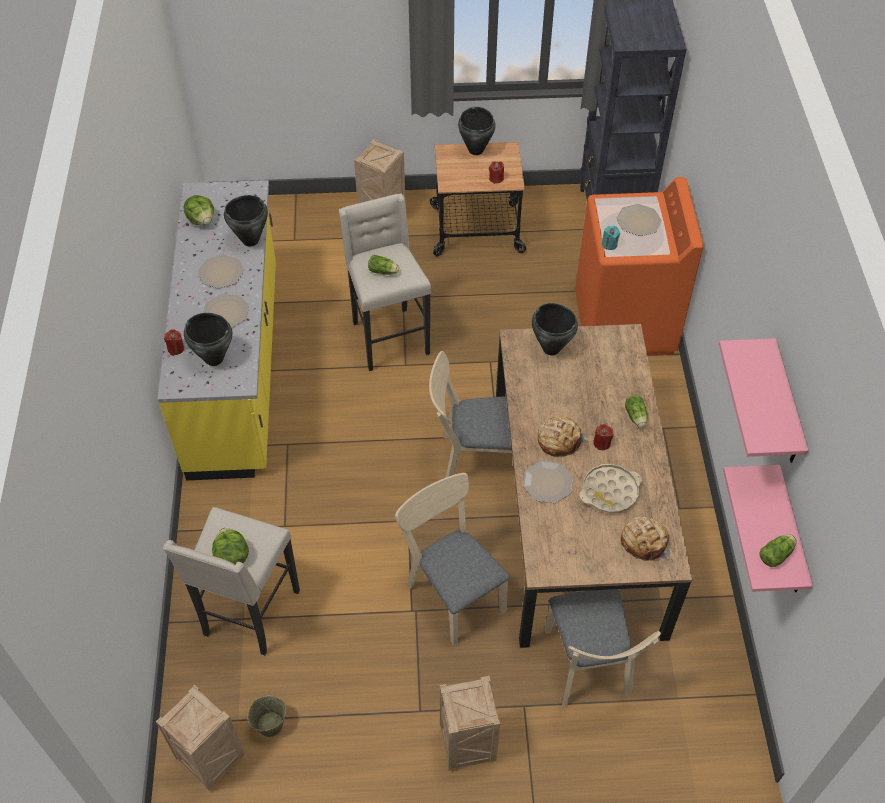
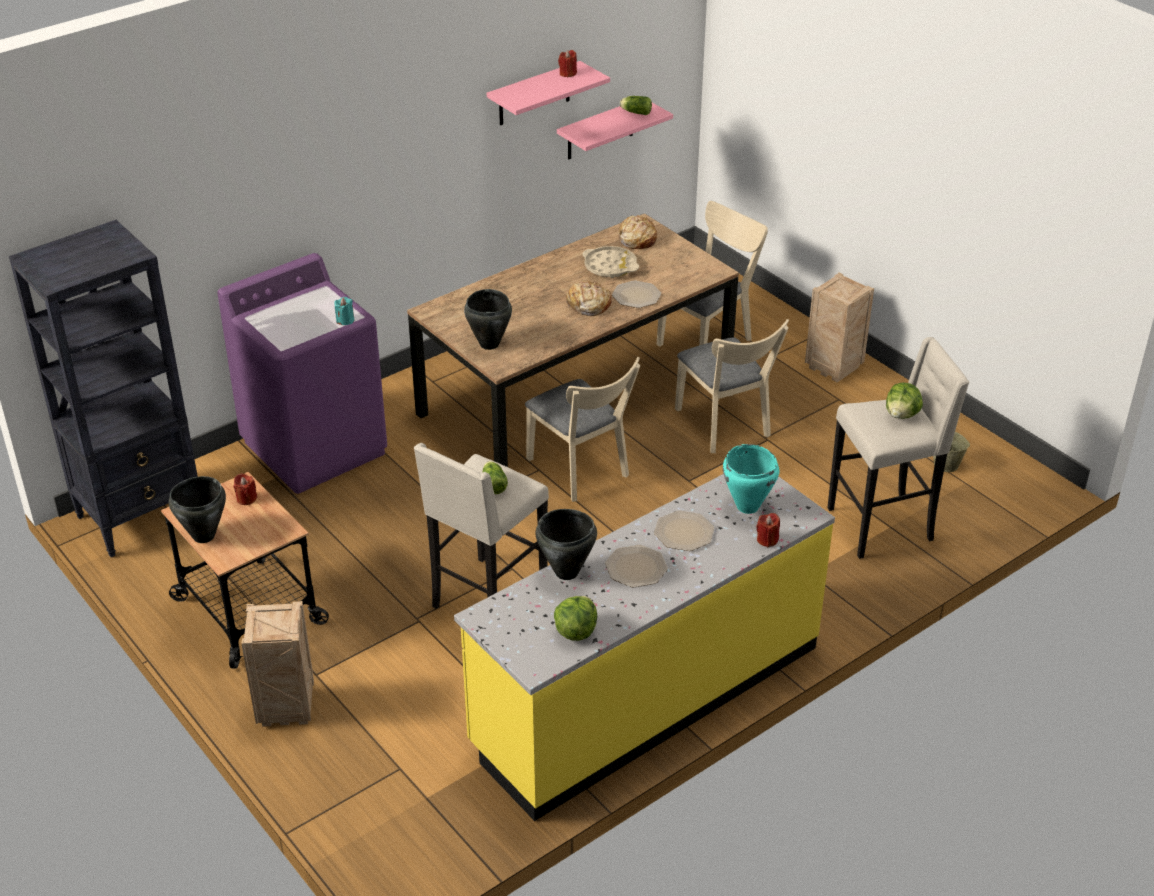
camera: 125 degrees left, 15 degrees down
(210, 759) = (1009, 480): crate -> none
(214, 358) = (747, 507): black cooking pot -> turquoise cooking pot
(452, 591) = (725, 427): beige chair -> beige chair turned 45 degrees counterclockwise
(602, 443) = (566, 285): red candle -> red candle (567, 73)
(625, 323) = (315, 447): orange washing machine -> purple washing machine
(636, 417) = (521, 278): lettuce -> none
(638, 221) = (294, 315): plate -> none

